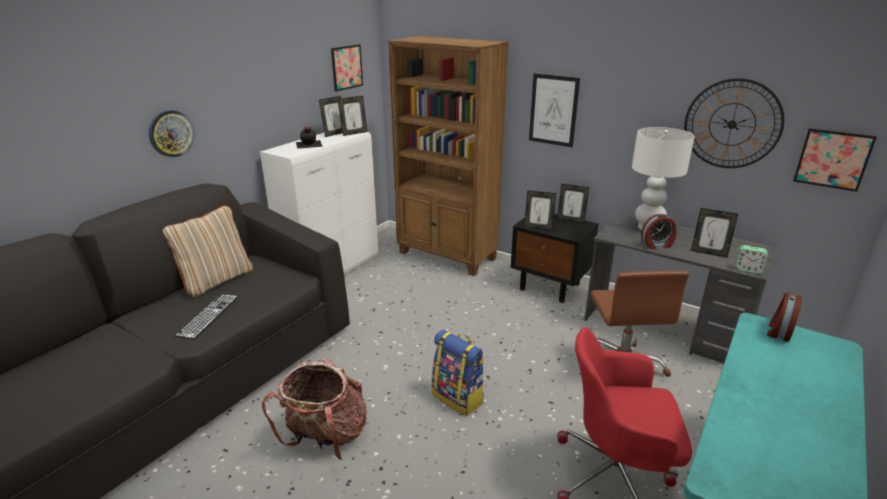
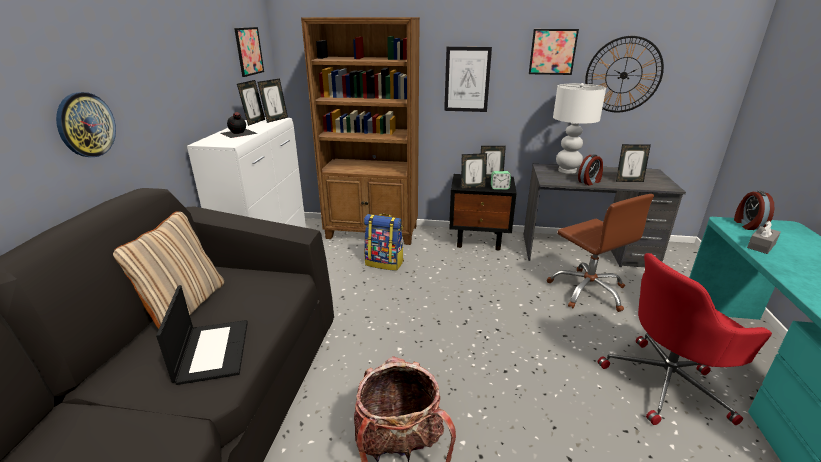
camera: 25 degrees left, 0 degrees up
(208, 315) = (212, 350): keyboard -> laptop
(458, 398) = (490, 357): backpack -> backpack (385, 263)
(748, 269) = (666, 187): alarm clock -> alarm clock (499, 188)
(755, 356) = (761, 246): none -> grey tissue box
(832, 159) = (698, 94): picture -> picture (552, 52)

